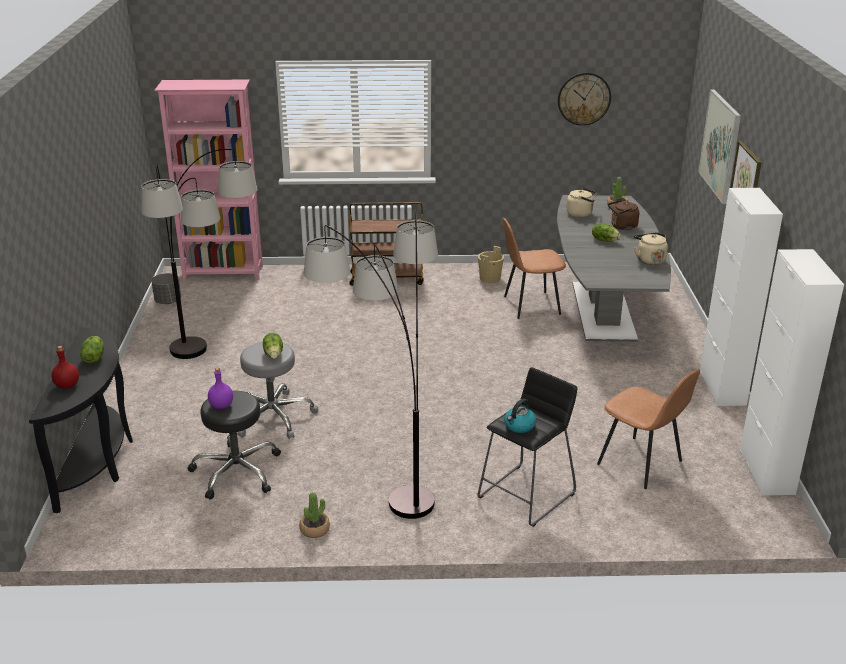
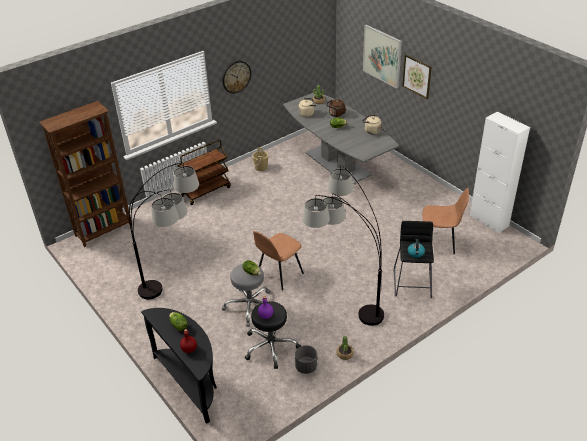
camera: 35 degrees left, 10 degrees up
(168, 301) = (94, 265): grey planter -> grey planter (306, 367)
(224, 273) = (104, 230): pink bookcase -> brown bookcase
(530, 305) = (300, 176): brown chair -> brown chair (279, 274)
(584, 98) = (286, 45): wall clock -> wall clock (236, 76)
(722, 388) = (431, 185): white cabinet -> none

